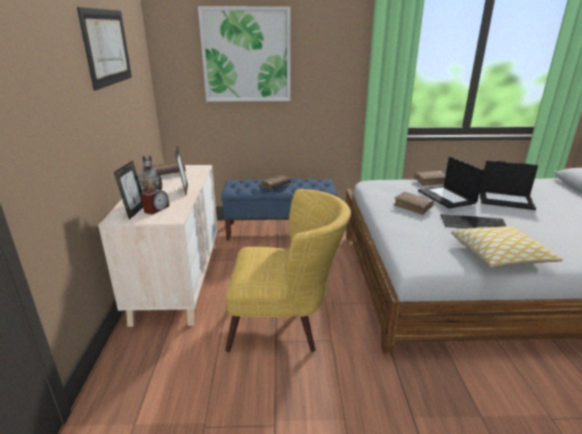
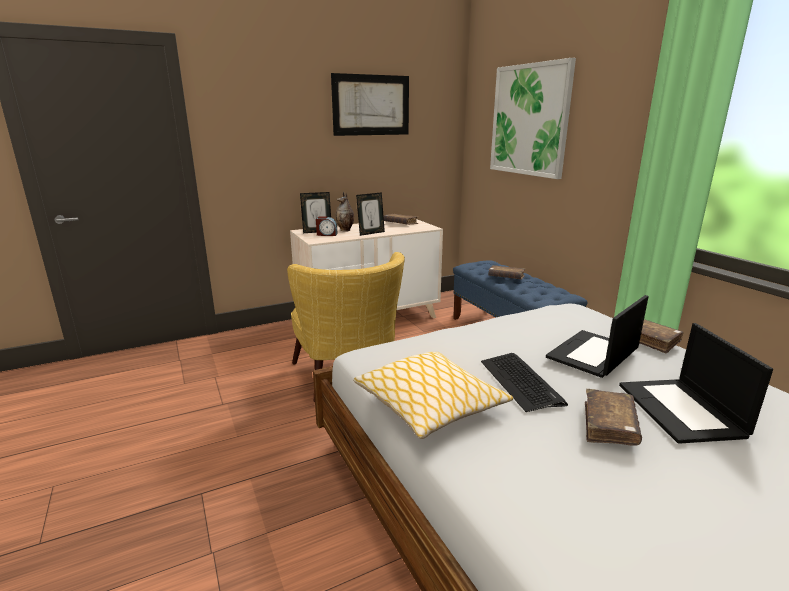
camera: 65 degrees right, 5 degrees down
(413, 207) = (521, 336): brown book -> brown book (609, 425)

